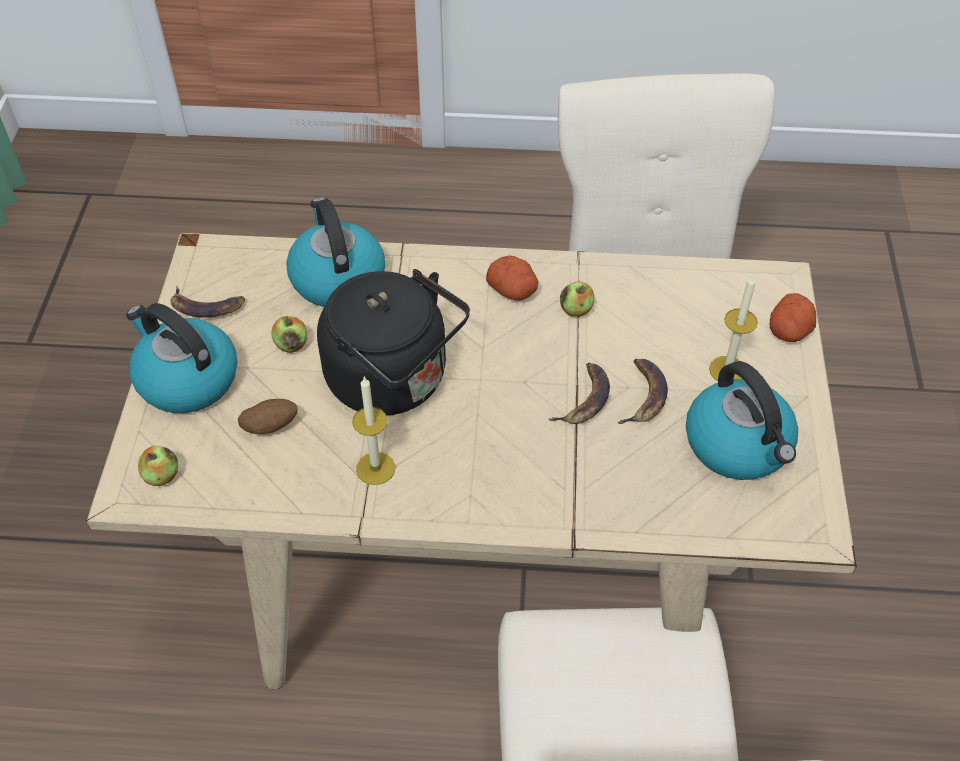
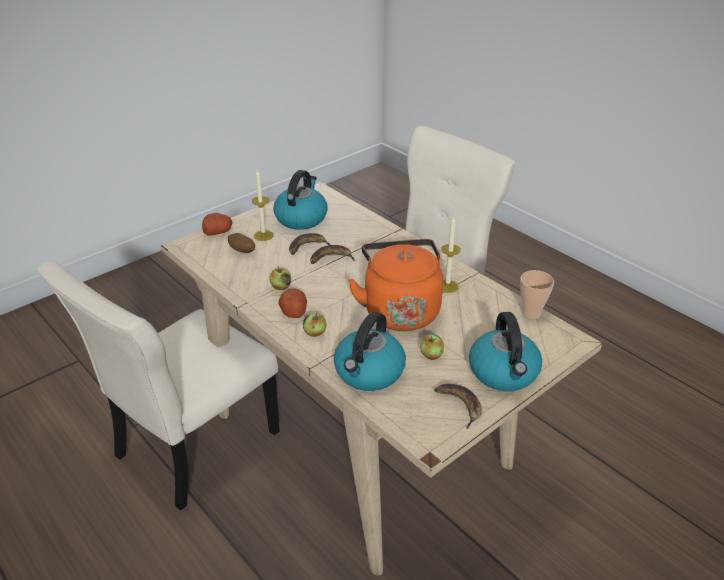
camera: 135 degrees left, 15 degrees down
(161, 476) = (551, 338): apple -> apple (315, 333)
(218, 504) = (531, 313): none -> cup
(270, 426) = (479, 327): potato -> potato (242, 251)
(394, 381) = (400, 310): black kettle -> orange kettle

